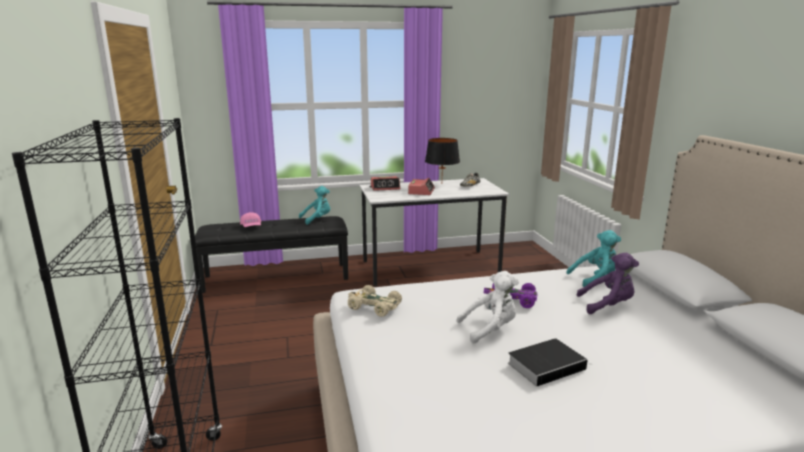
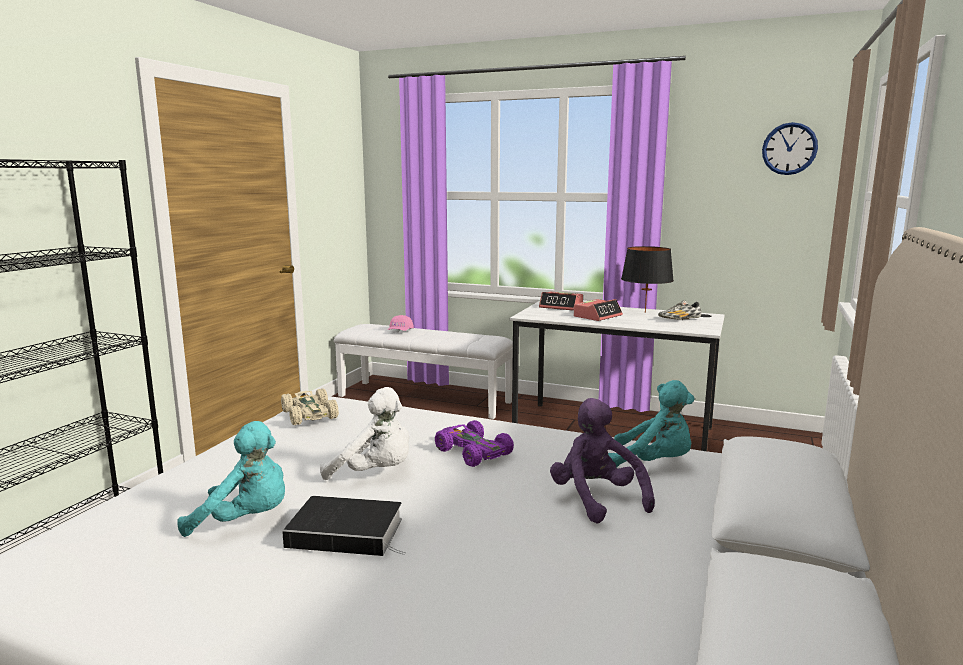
camera: 35 degrees right, 5 degrees down
(276, 277) = (424, 399): black bench -> white bench
(317, 219) = (476, 336): turquoise plush toy -> turquoise plush toy (246, 520)
(510, 69) = (789, 149): none -> wall clock
(608, 305) = (596, 499): purple plush toy -> purple plush toy turned 150 degrees counterclockwise

